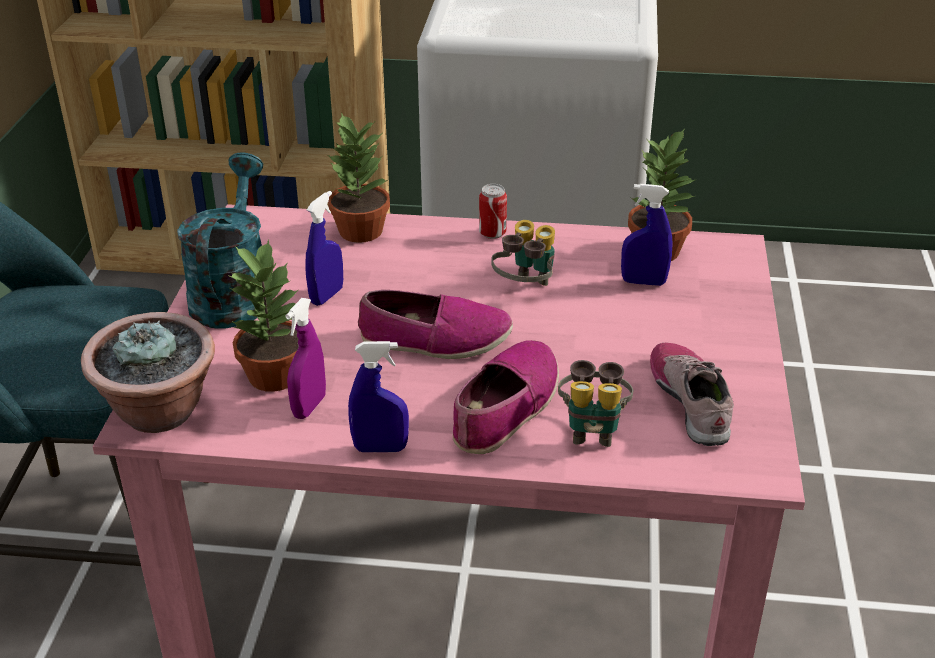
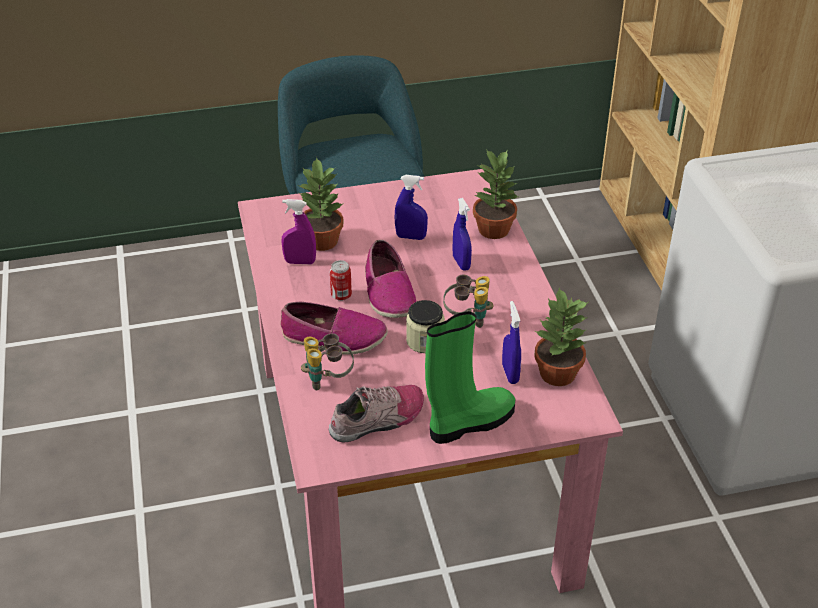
camera: 70 degrees right, 5 degrees up
(160, 412) = (272, 213): potted plant -> none
(232, 293) = (393, 201): turquoise watering can -> none
(380, 448) = (275, 298): blue spray bottle -> blue spray bottle (461, 263)
(492, 233) = (529, 287): can -> can (341, 295)
(552, 330) = (425, 341): none -> jar
(720, 330) = (469, 423): none -> green boot

